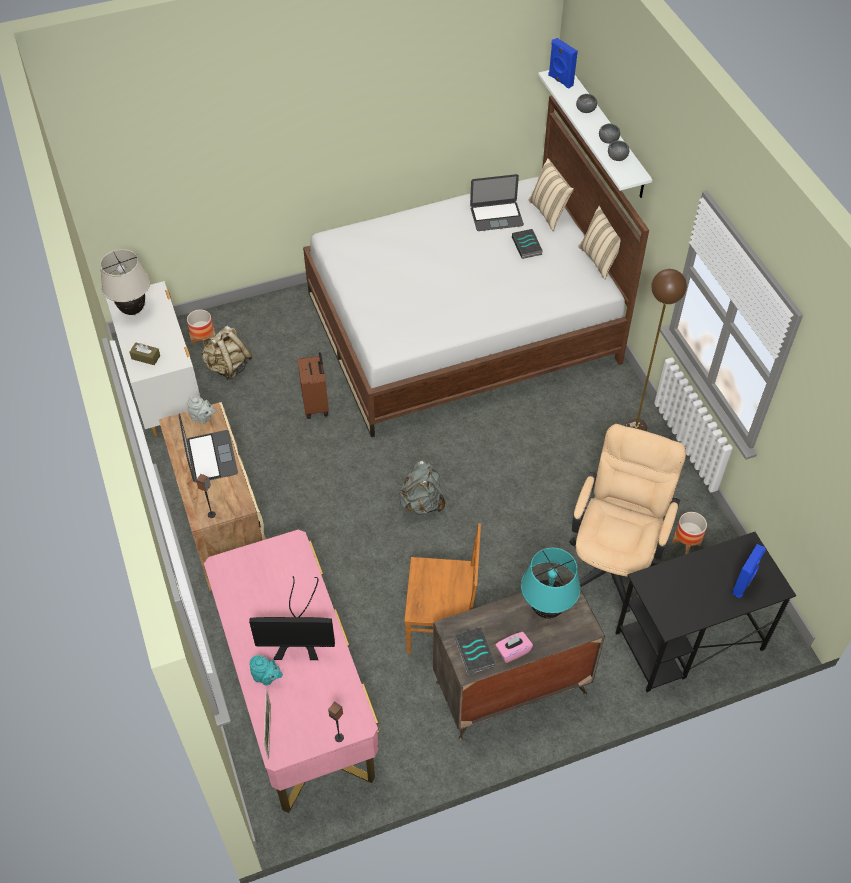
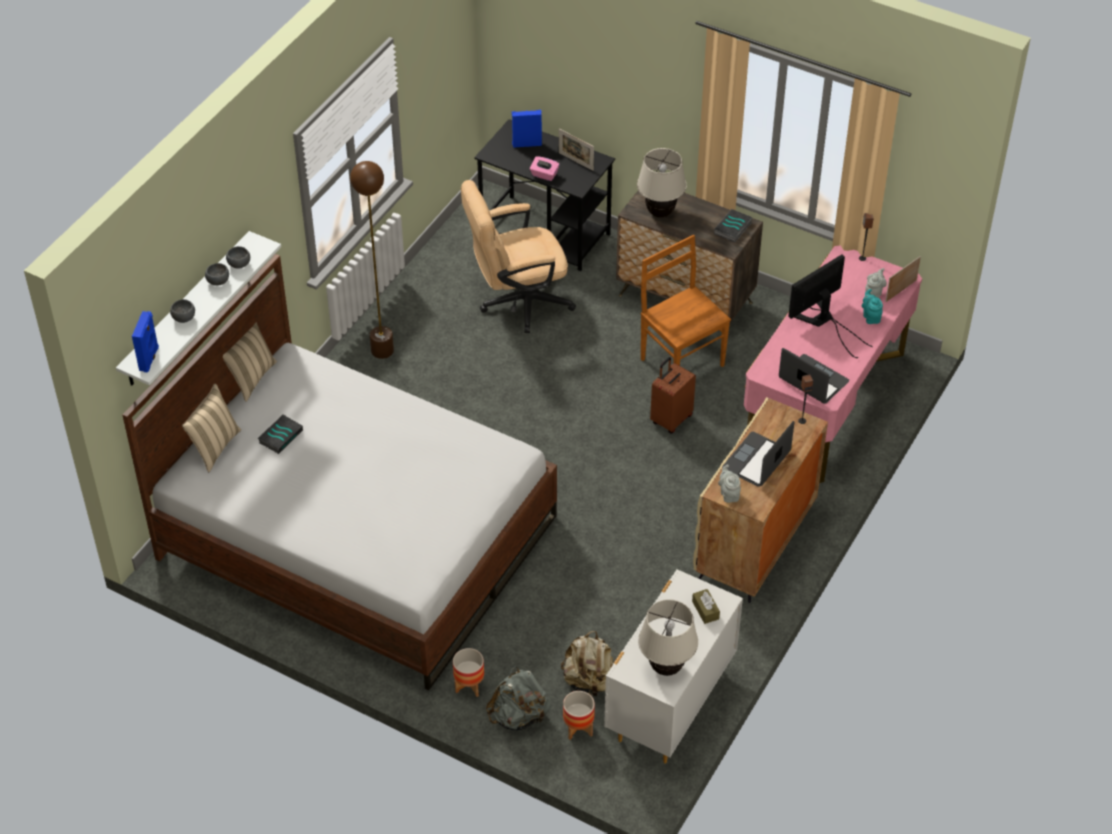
camera: 130 degrees left, 5 degrees down
(288, 705) = (873, 294): none -> grey teapot
(298, 635) = (824, 322): monitor -> monitor turned 90 degrees counterclockwise
(316, 405) = (562, 578): brown suitcase -> brown suitcase (670, 419)
(422, 502) = (586, 439): grey backpack -> grey backpack (519, 716)
(496, 216) = (257, 482): laptop -> laptop (813, 380)
(513, 651) = (710, 212): pink tissue box -> pink tissue box (544, 175)
(547, 609) = (660, 213): turquoise table lamp -> beige table lamp
(684, 605) = (576, 161): none -> picture frame
(686, 543) = (458, 273): planter -> planter (469, 685)

